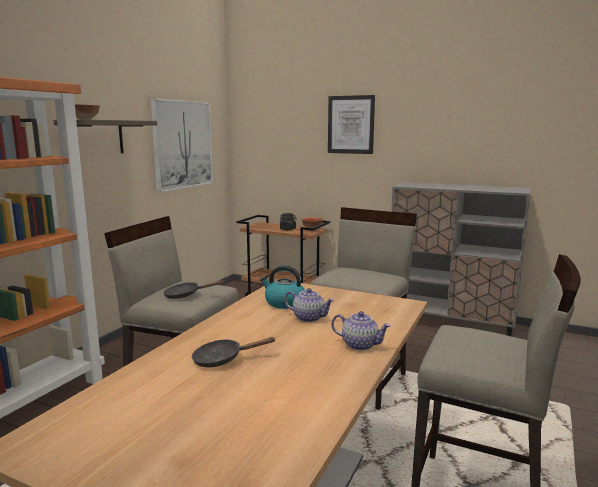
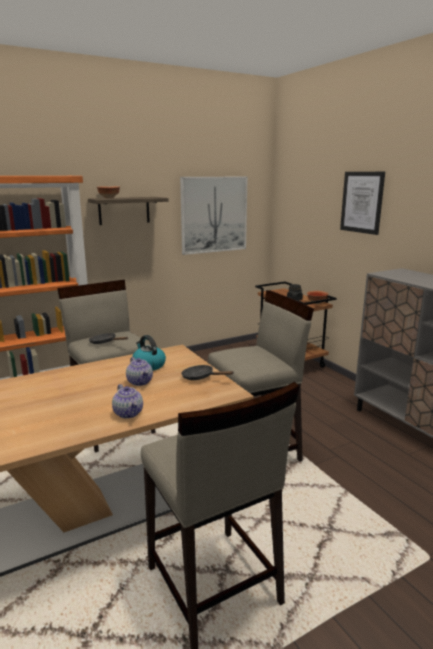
camera: 35 degrees right, 5 degrees up
(222, 359) = (39, 394): black frying pan -> black frying pan (201, 377)

